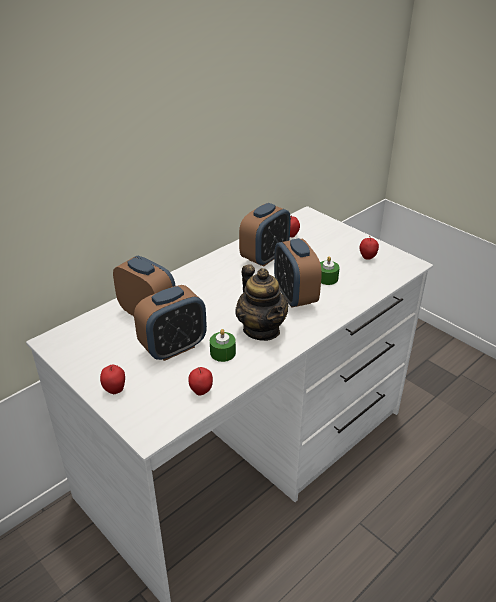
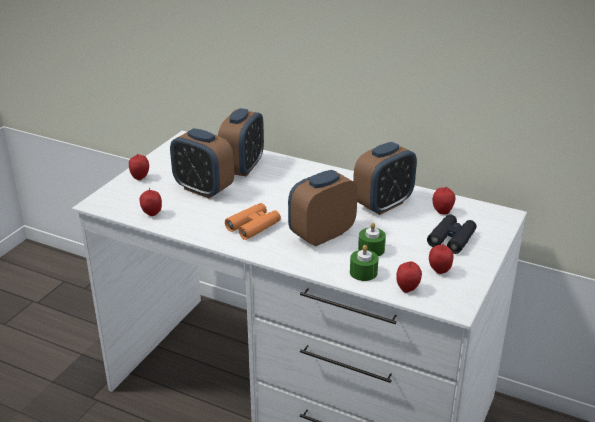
camera: 70 degrees right, 5 degrees down
(223, 353) = (208, 213): green candle -> green candle (363, 272)
(261, 329) = (253, 226): teapot -> orange binoculars
(265, 257) = (383, 204): alarm clock -> alarm clock turned 60 degrees counterclockwise
(329, 242) = (451, 239): none -> black binoculars
(385, 276) = (407, 289): none -> apple

